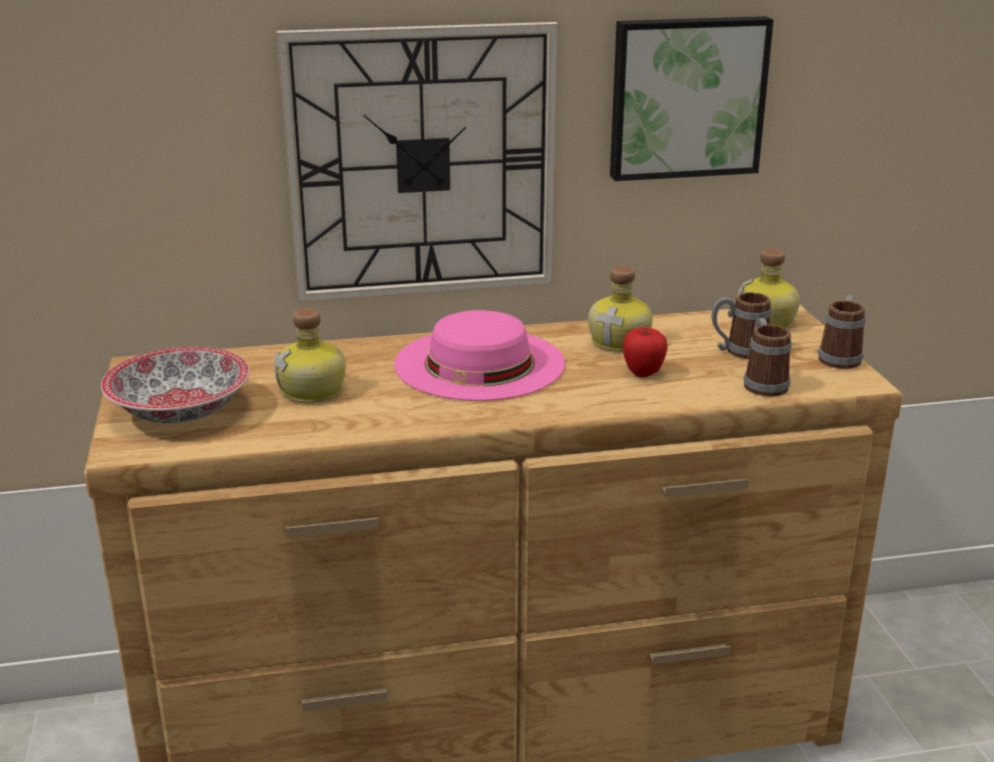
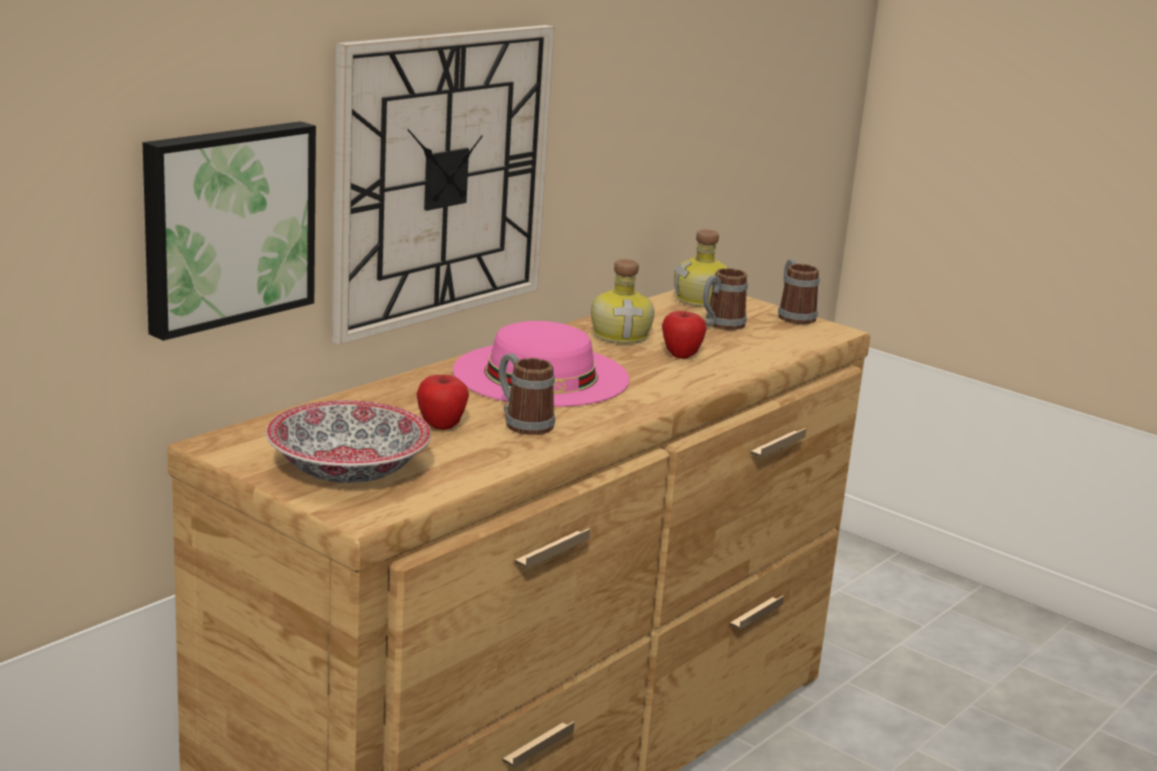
camera: 40 degrees left, 5 degrees down
(314, 391) = (441, 427): bottle -> apple
(686, 97) = (628, 93): picture -> picture (226, 225)
(762, 383) = (774, 344): mug -> mug (522, 423)

